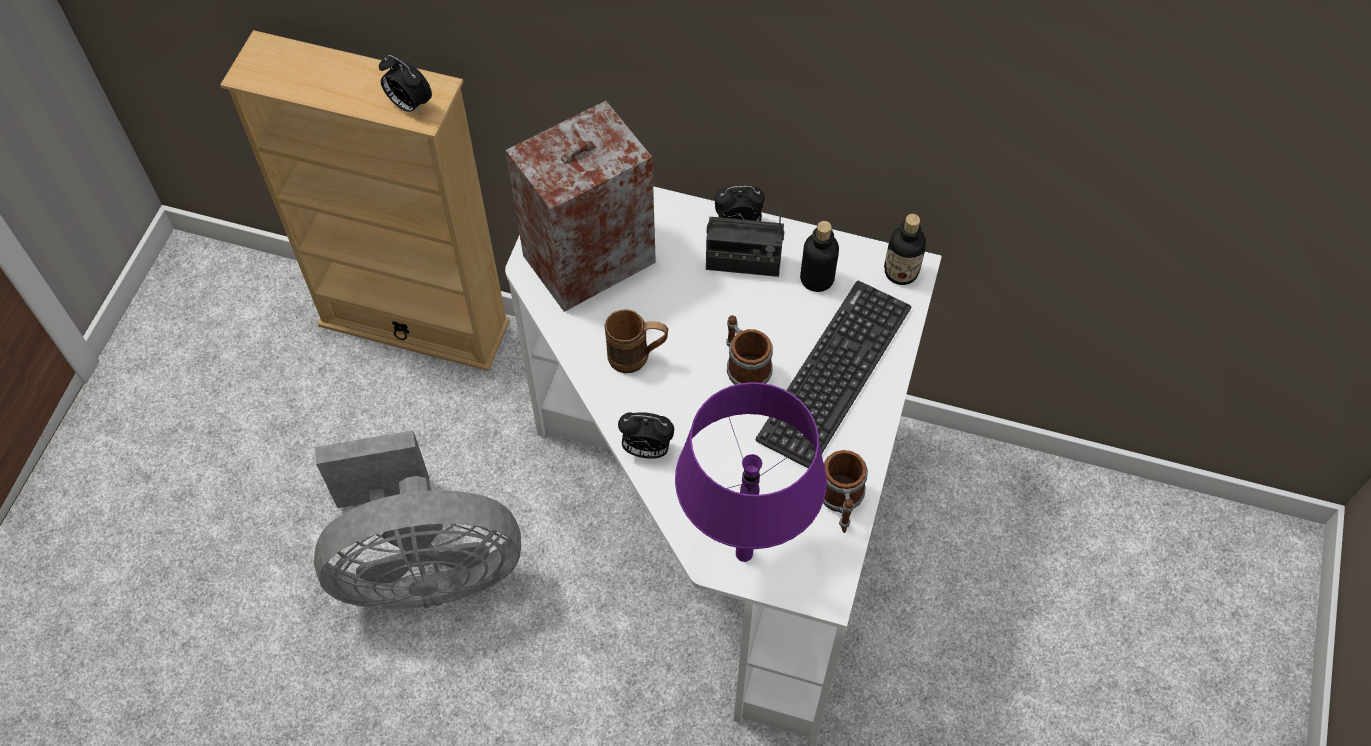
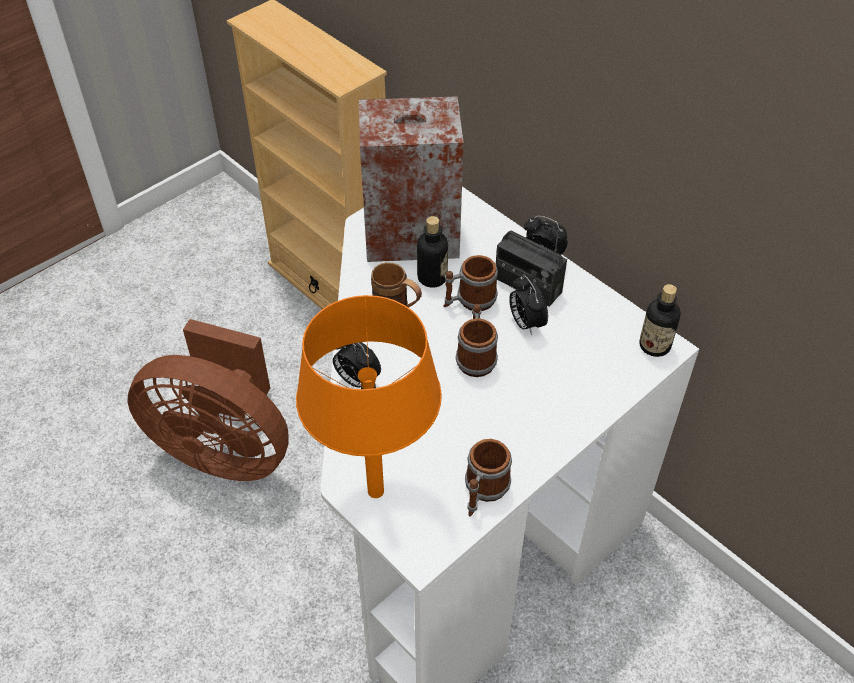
camera: 30 degrees right, 10 degrees down
(409, 105) = (336, 72): alarm clock -> alarm clock (525, 323)
(424, 568) = (225, 448): grey fan -> brown fan
(698, 307) = (469, 301): none -> mug
(744, 554) = (375, 491): purple table lamp -> orange table lamp
(817, 279) = (579, 321): bottle -> bottle (432, 278)
(835, 373) = (546, 394): keyboard -> none

